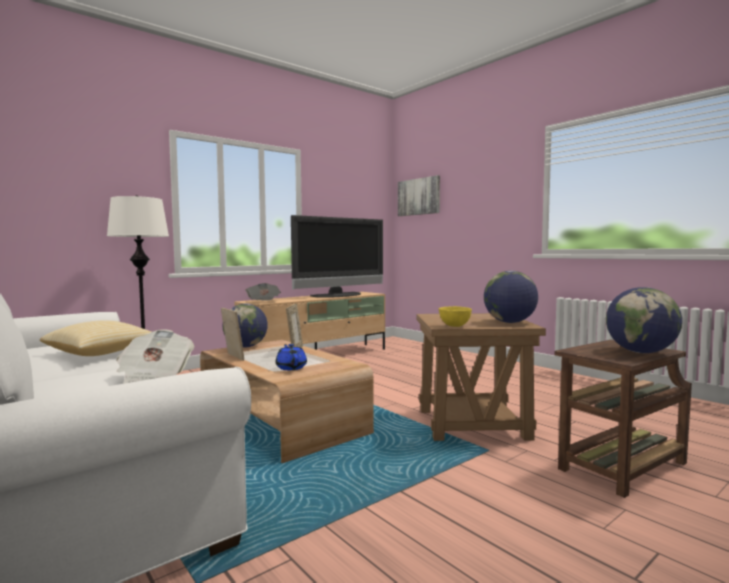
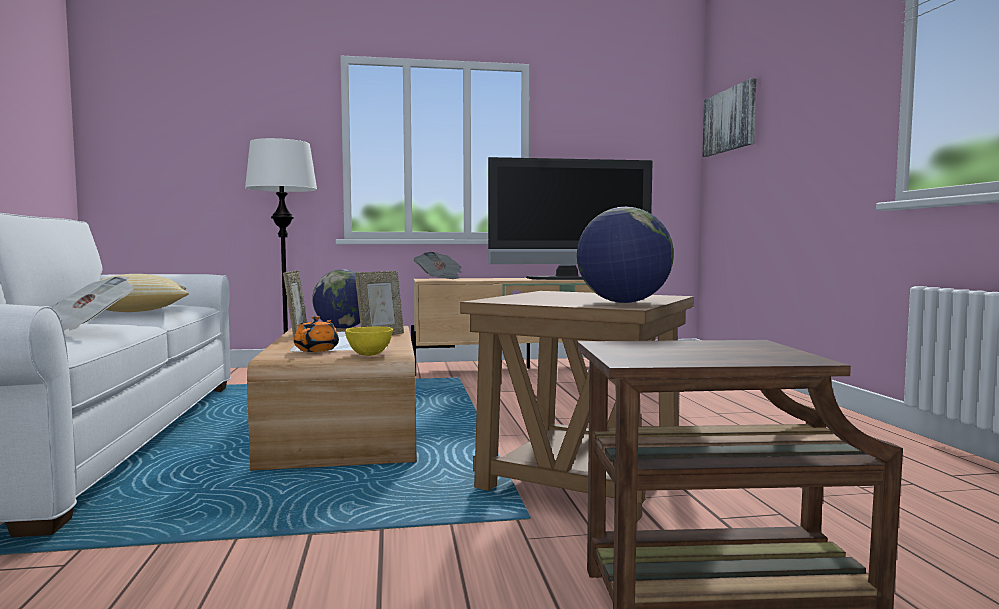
camera: 30 degrees right, 0 degrees up
(291, 367) = (317, 349): blue teapot -> orange teapot
(454, 326) = (512, 300): yellow bowl -> yellow bowl (370, 354)
(641, 352) = (731, 356): globe -> none

